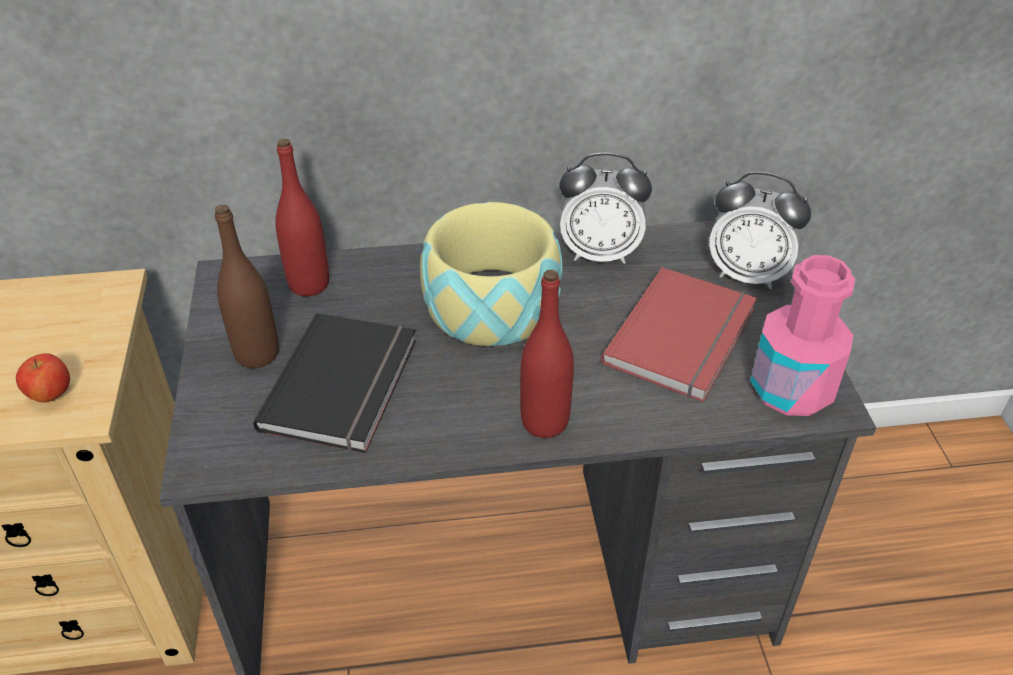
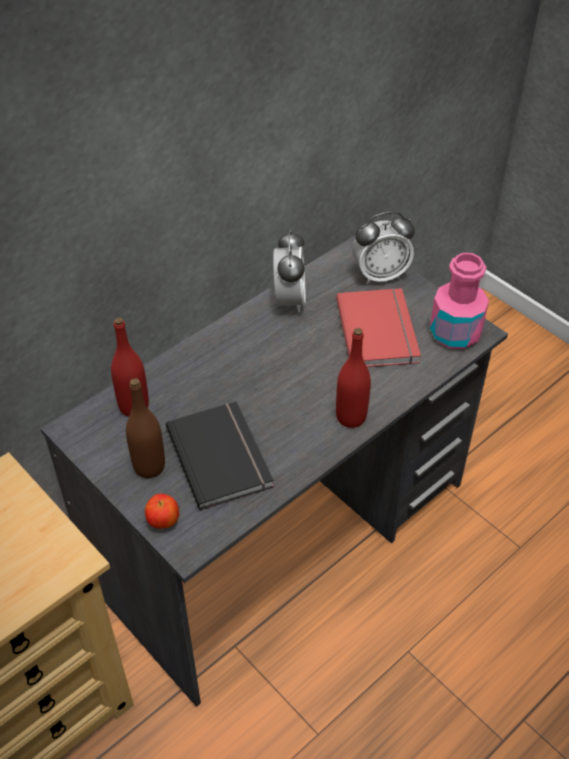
camera: 35 degrees left, 5 degrees up
(50, 395) = (44, 562): apple -> apple (163, 521)
(491, 305) = (258, 363): bowl -> none
(600, 253) = (289, 300): alarm clock -> alarm clock turned 60 degrees counterclockwise

